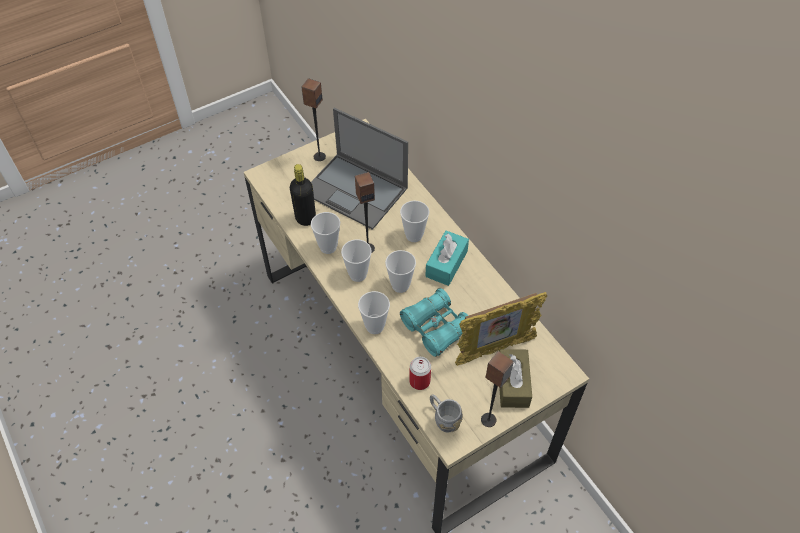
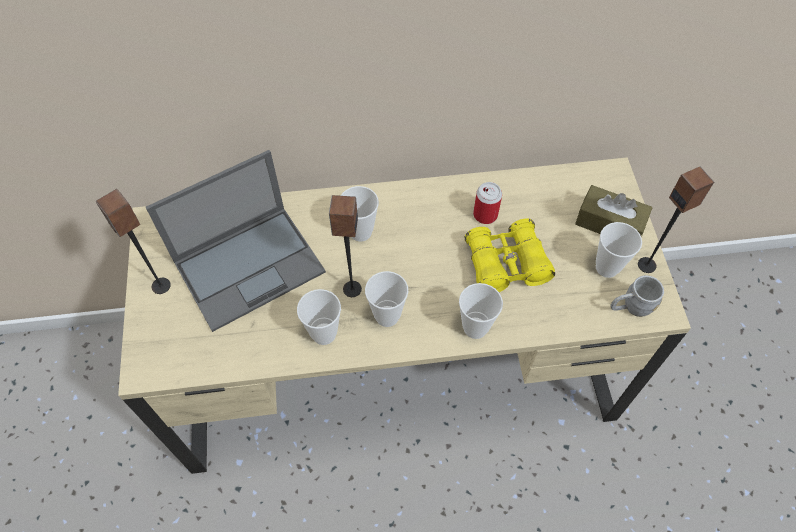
camera: 65 degrees left, 5 degrees up
(305, 218) = (258, 343): black bottle -> none
(400, 285) = (428, 276): cup -> cup (607, 267)
(419, 381) = (572, 311): can -> can (485, 215)
(436, 328) = (506, 264): turquoise binoculars -> yellow binoculars
(446, 264) = (421, 217): turquoise tissue box -> none
(494, 350) = (560, 221): picture frame -> none

